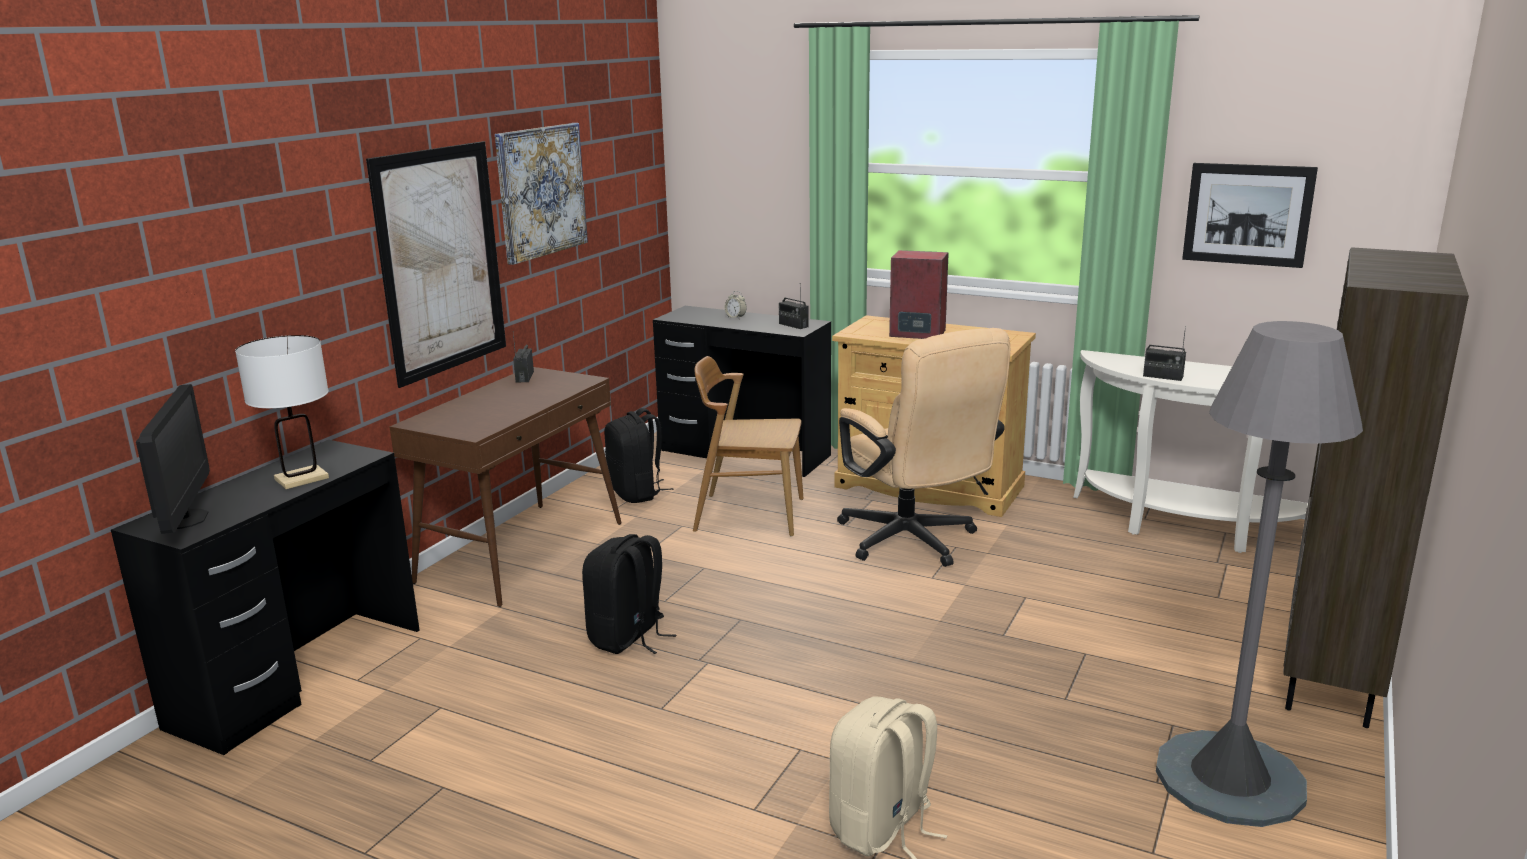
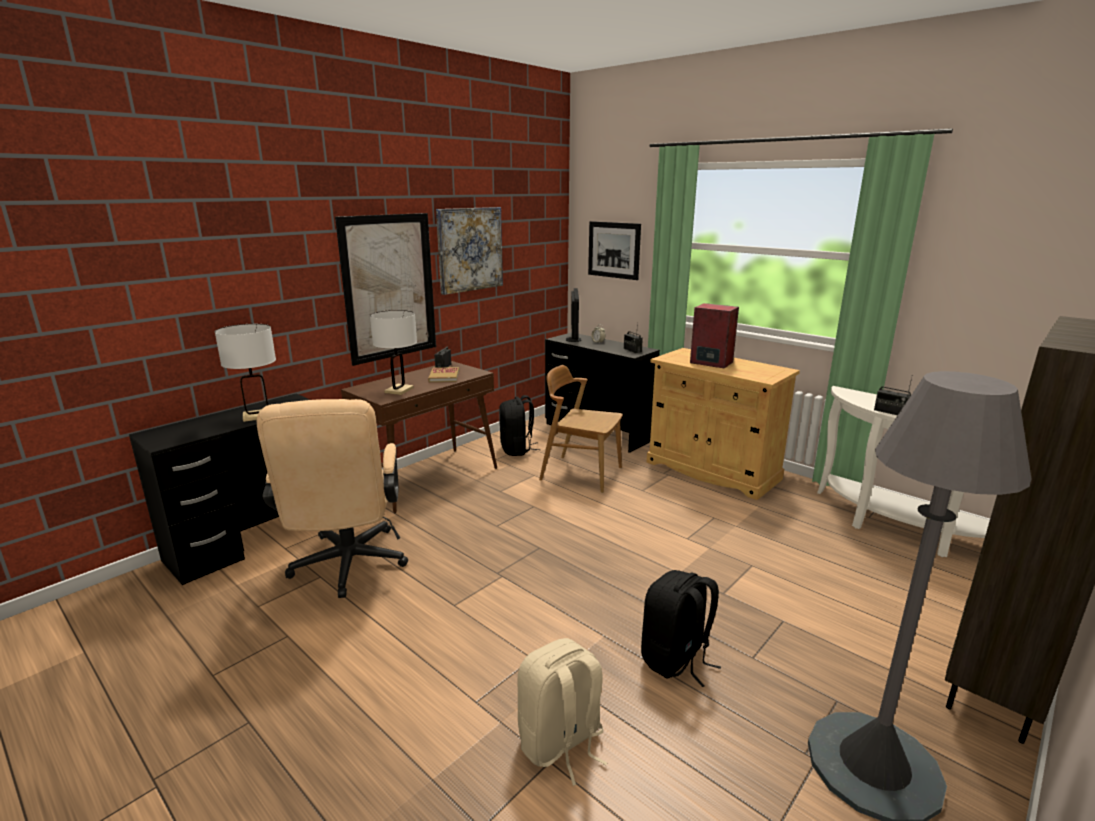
camera: 15 degrees right, 0 degrees up
(185, 519) = (172, 433): monitor -> monitor (573, 339)
(485, 418) = (399, 390): none -> white table lamp
(538, 391) = (444, 376): none -> book
(628, 638) = (460, 548): black backpack -> black backpack (676, 660)
(914, 543) = (684, 510): beige office chair -> beige office chair (347, 568)
(1247, 214) = (981, 291): picture -> picture (614, 250)

